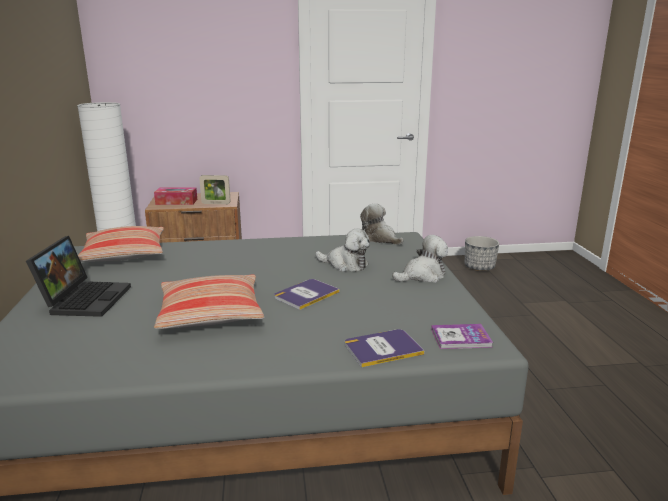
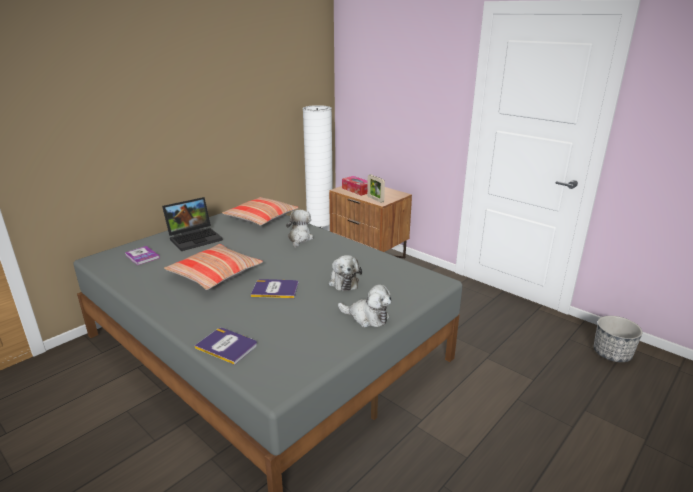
camera: 50 degrees right, 5 degrees up
(380, 239) = (415, 274): plush toy -> plush toy (299, 239)
(461, 338) = (275, 371): book -> book (142, 256)

